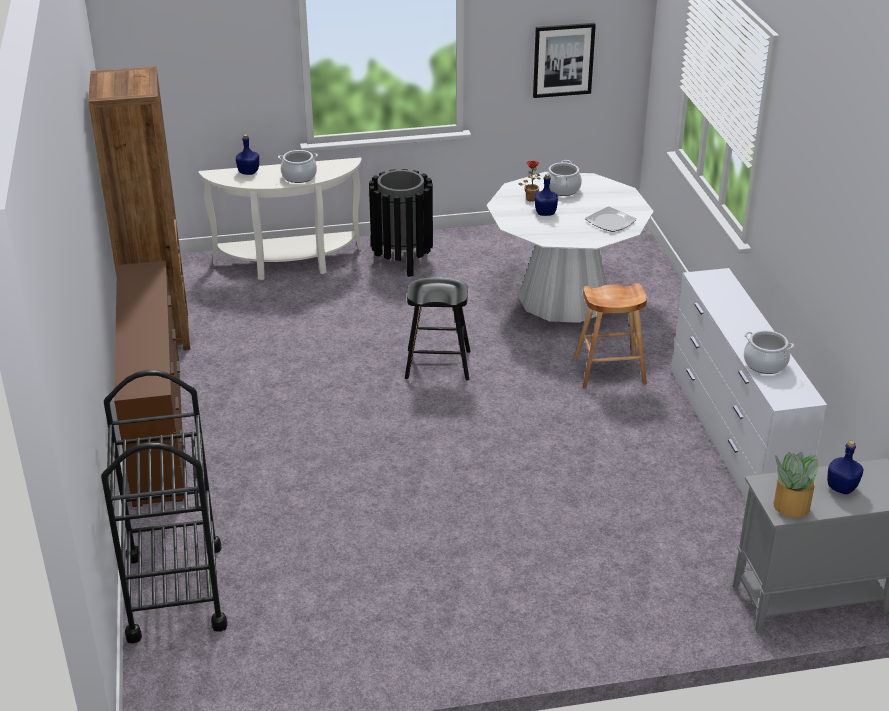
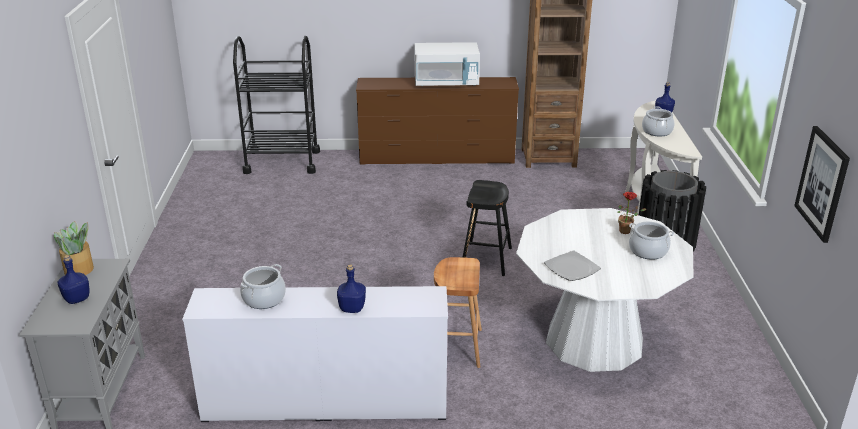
camera: 100 degrees right, 5 degrees down
(142, 317) = (446, 83): none -> white microwave
(545, 213) = (592, 235): blue bottle -> blue bottle (351, 308)

